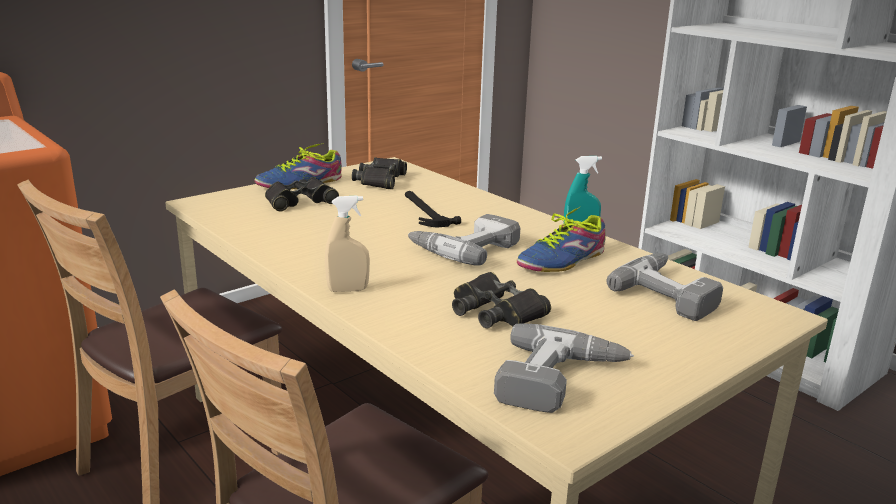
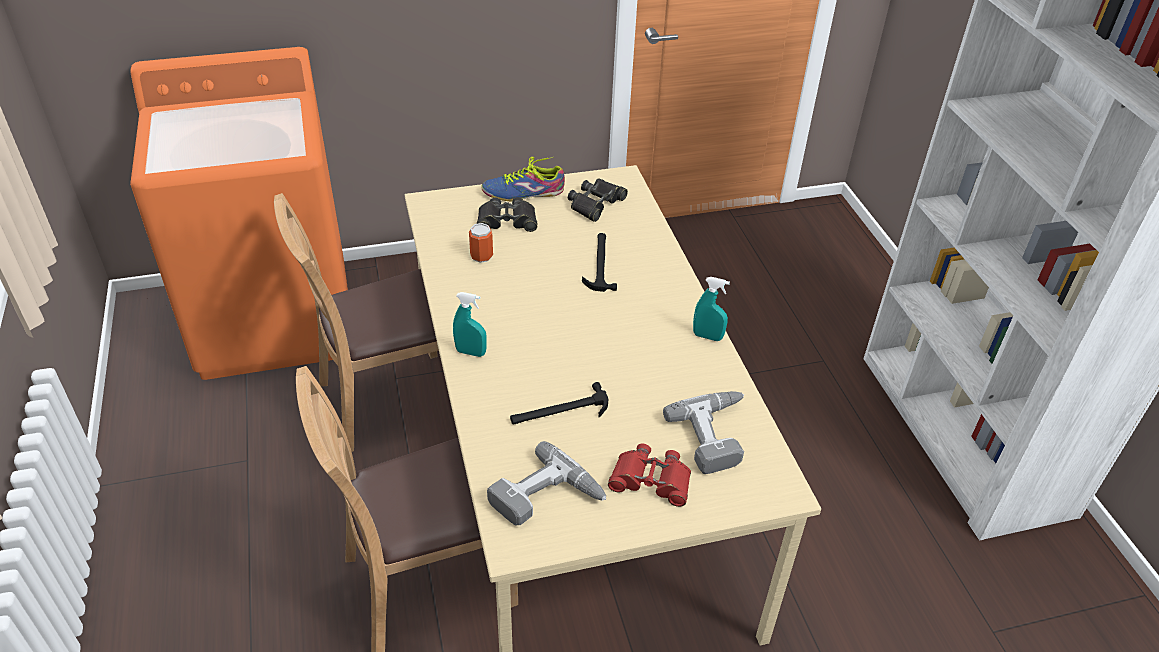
camera: 25 degrees right, 20 degrees up
(294, 225) = (481, 256): none -> can
(348, 290) = (470, 352): beige spray bottle -> turquoise spray bottle
(464, 247) = (595, 325): power drill -> none
(496, 311) = (560, 411): black binoculars -> hammer
(562, 260) = (663, 366): shoe -> none
(651, 338) = (651, 480): none -> red binoculars

